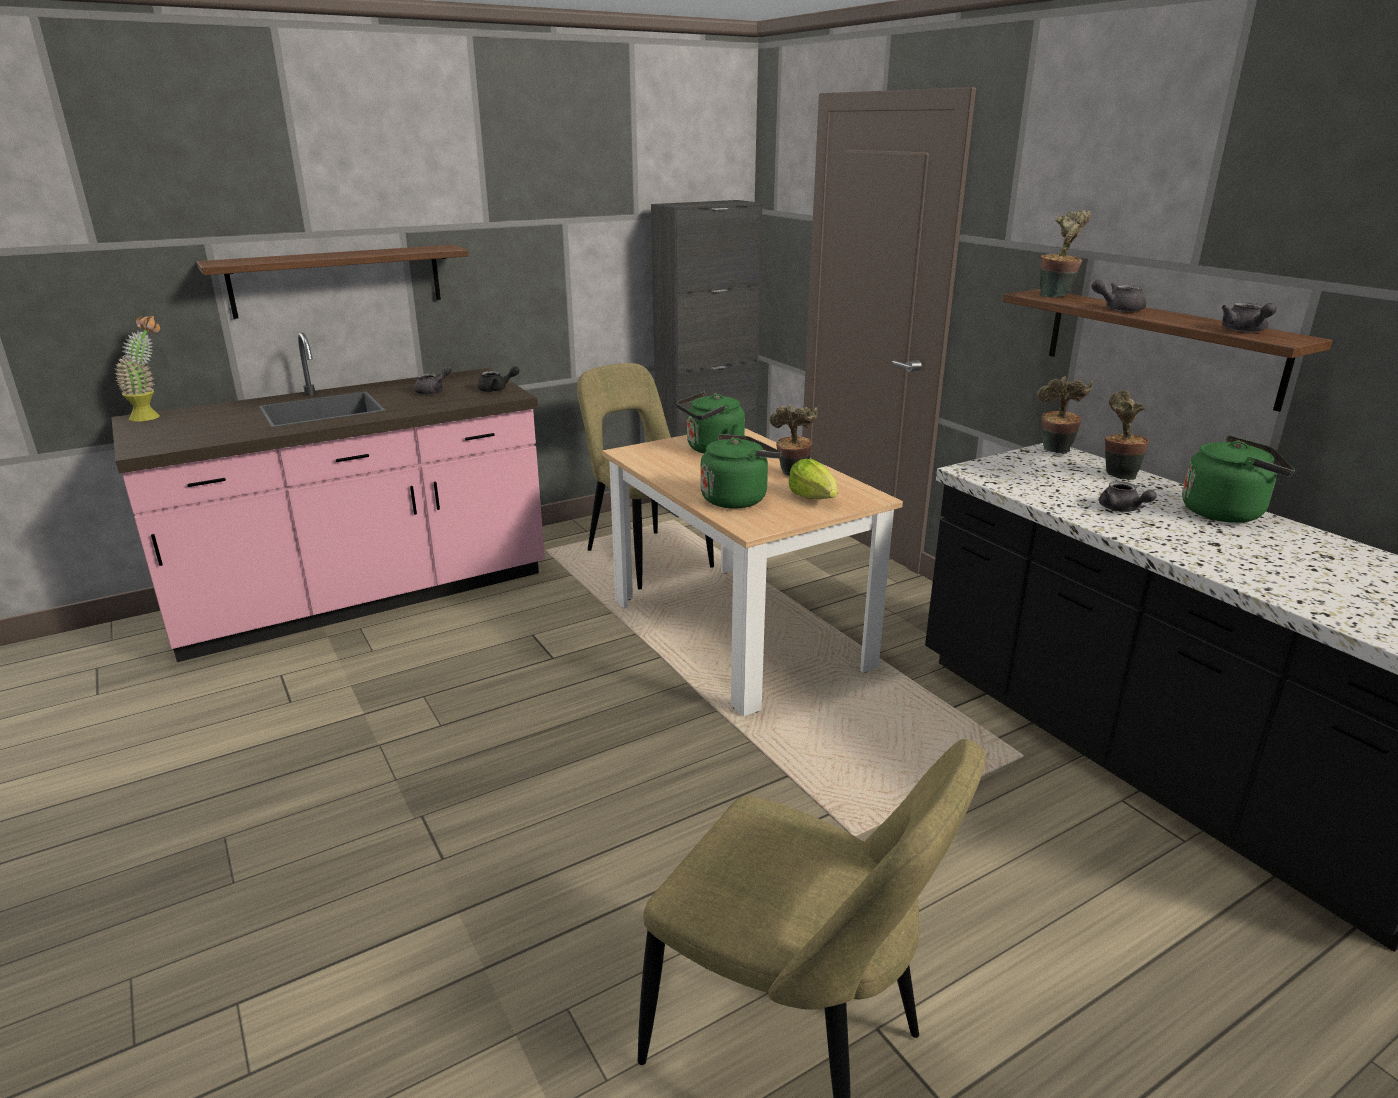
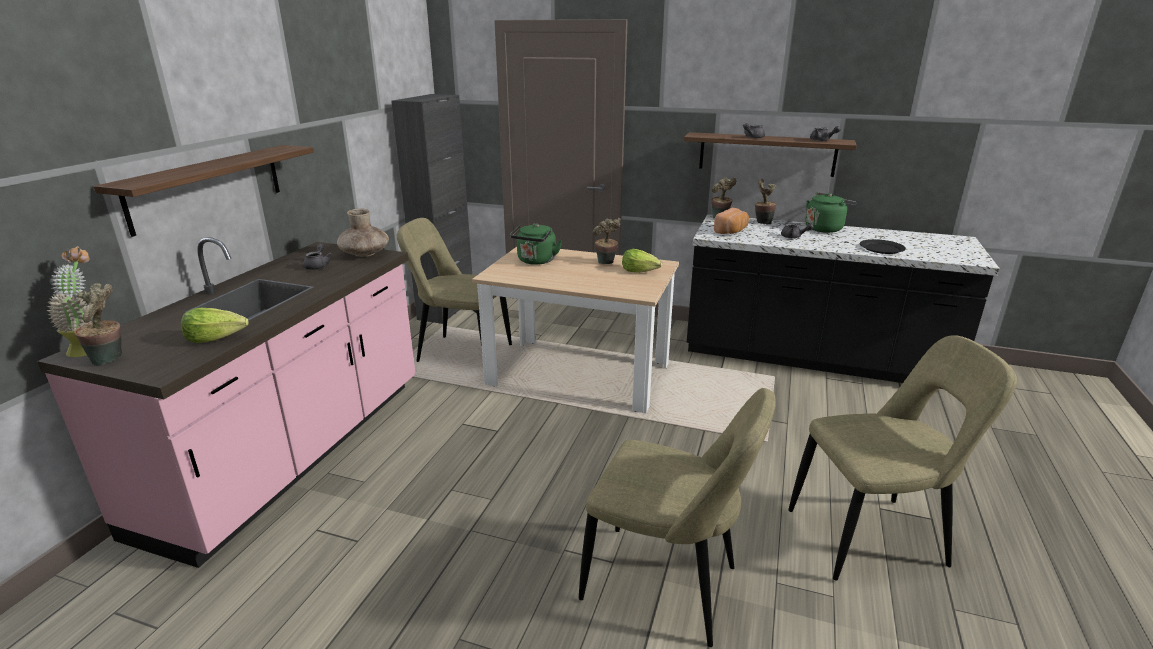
camera: 40 degrees left, 0 degrees up
(226, 434) = (216, 338): none -> lettuce
(450, 921) = (667, 586): none -> beige chair
(497, 389) = (365, 254): black teapot -> brown vase
(737, 499) = (606, 283): green kettle -> none
(1027, 474) = (731, 231): none -> bread
(1057, 296) = (709, 135): potted plant -> potted plant (110, 359)
(1265, 575) = (881, 248): none -> black plate

